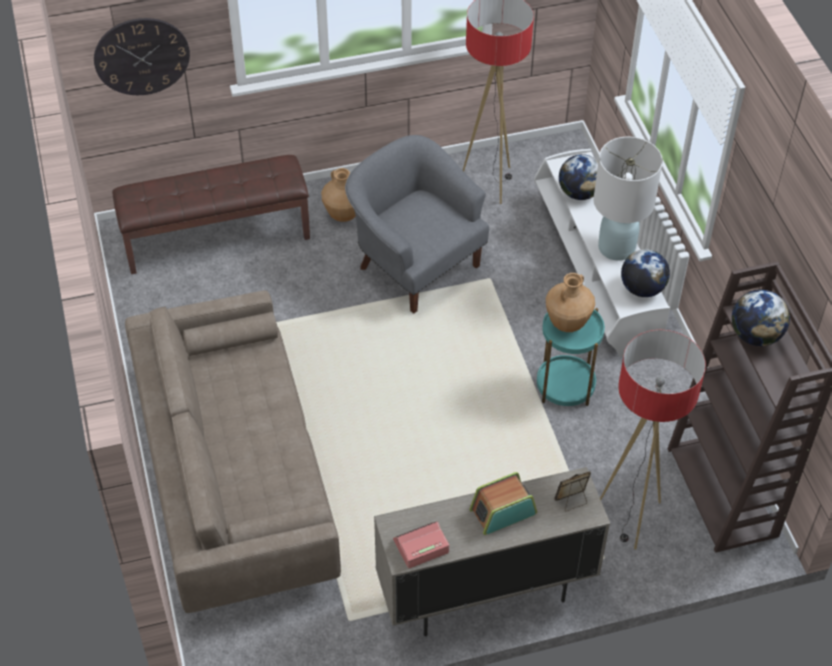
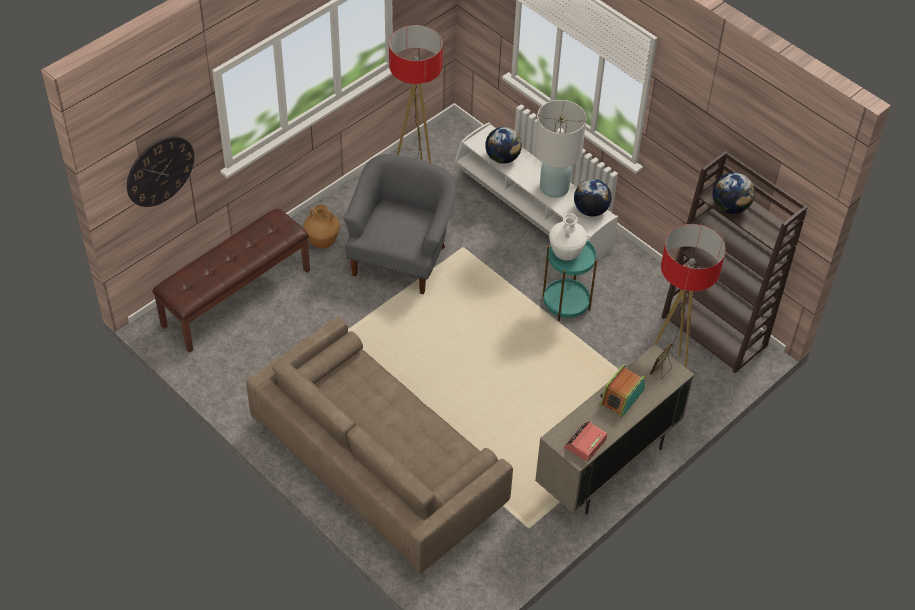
camera: 30 degrees left, 0 degrees up
(415, 263) = (401, 257): grey armchair -> grey armchair turned 90 degrees clockwise
(567, 323) = (566, 253): brown vase -> white vase

